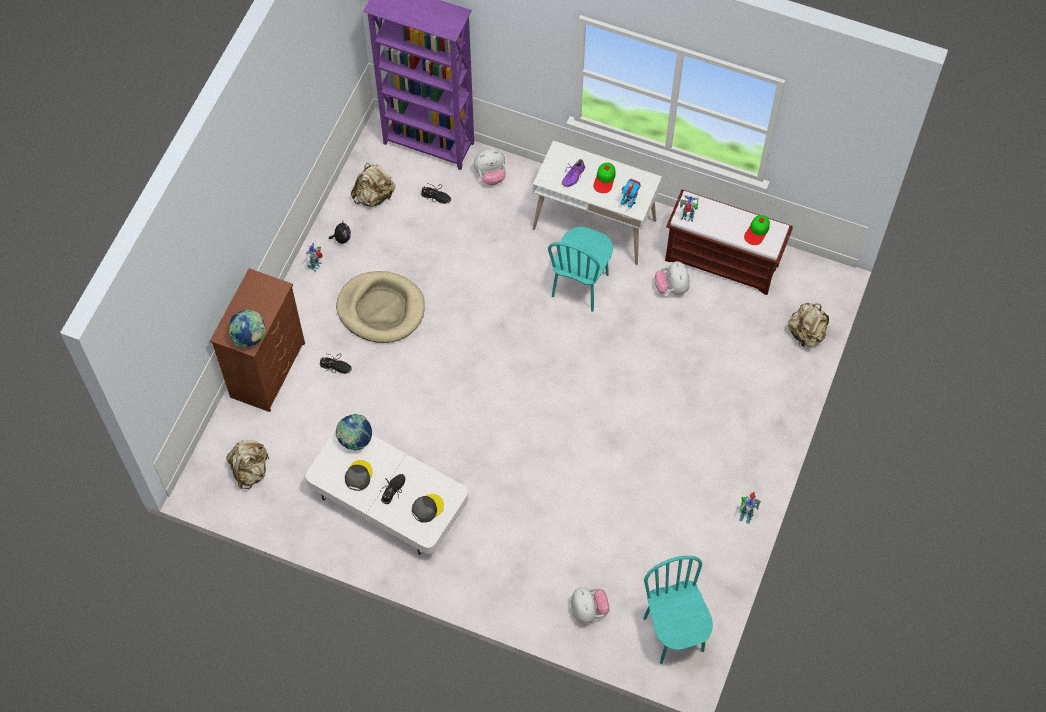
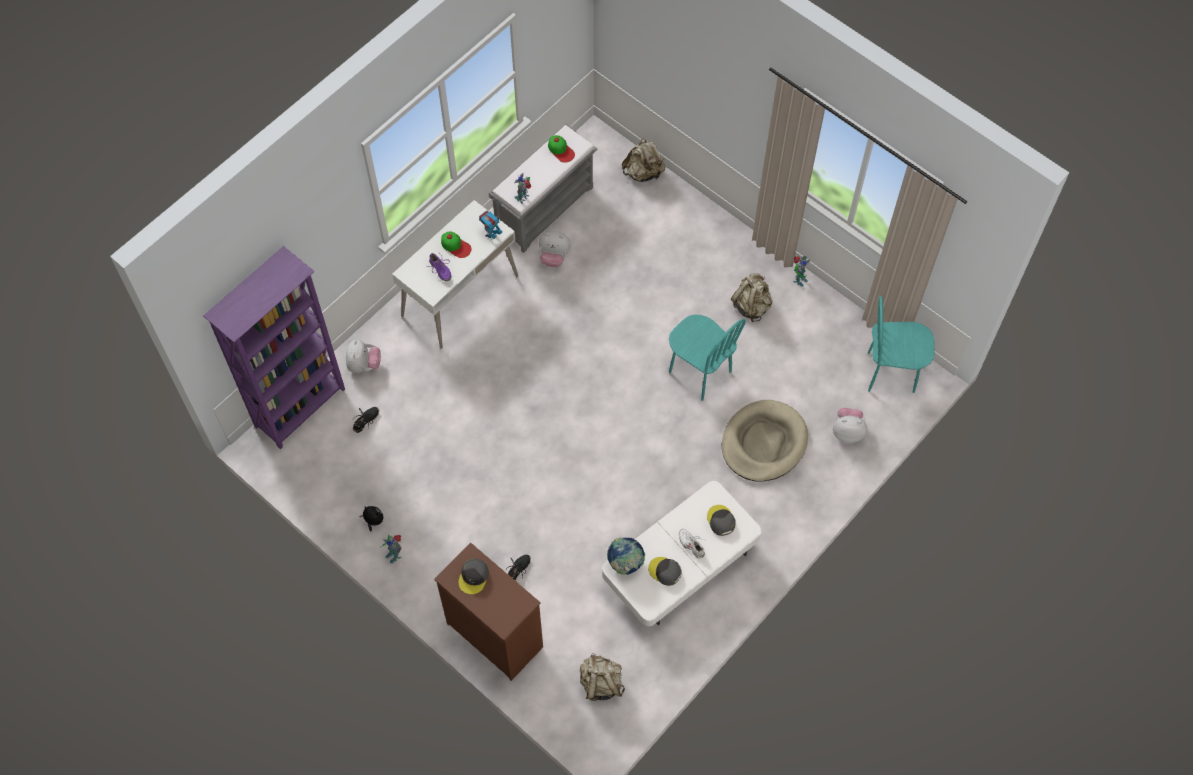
camera: 70 degrees left, 0 degrees up
(249, 337) = (516, 600): globe -> none
(260, 297) = (474, 577): none -> grey cap
(374, 196) = (337, 476): beige backpack -> beige backpack (751, 306)
(381, 309) = (470, 509): beige dog bed -> beige dog bed (763, 443)
(393, 490) = (691, 545): black shoe -> white shoe
(580, 285) = (520, 329): turquoise chair -> turquoise chair (699, 372)
(723, 261) = (545, 208): brown bench -> grey bench

